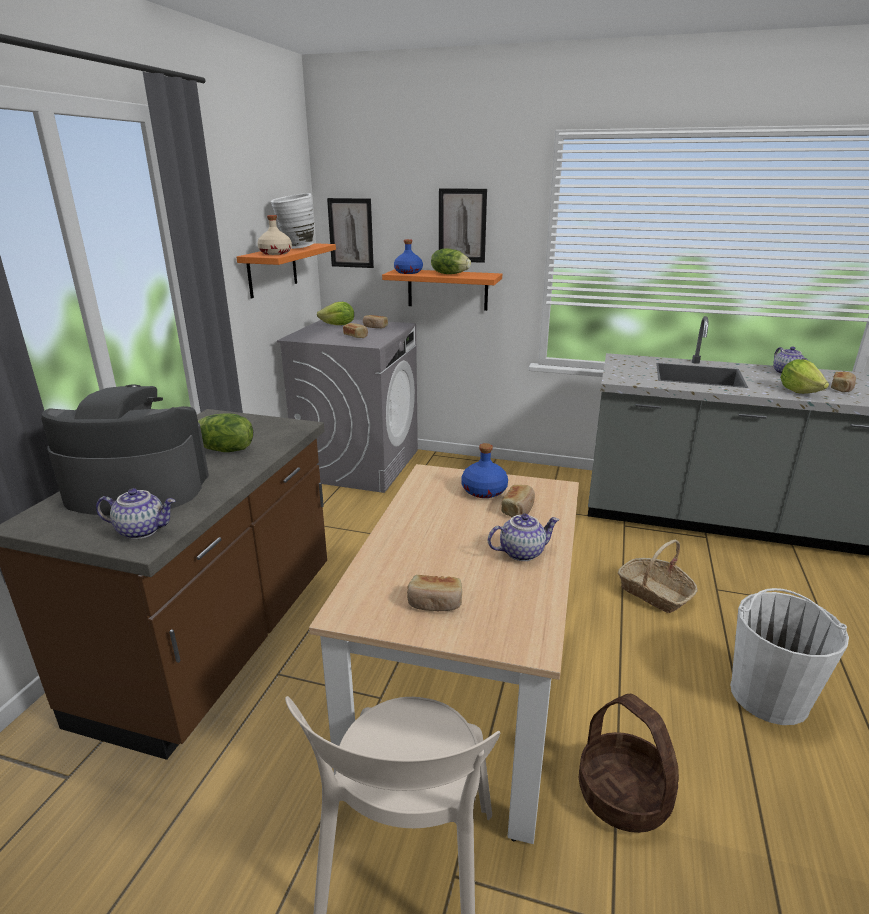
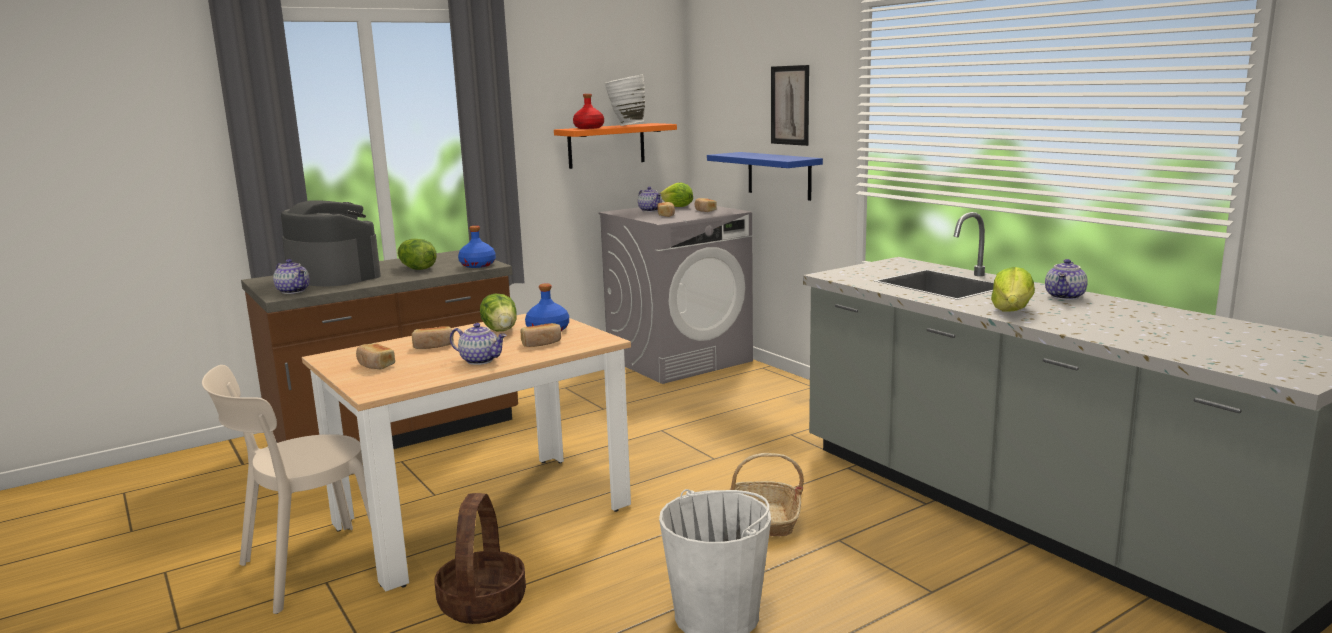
camera: 40 degrees right, 10 degrees down
(276, 253) = (589, 128): beige bottle -> red bottle
(325, 332) = (651, 210): none -> teapot
(351, 233) = (709, 115): picture -> none
(408, 272) = (735, 154): blue bottle -> blue bottle (477, 265)
(447, 289) = (779, 175): orange shelf -> blue shelf
(449, 274) = (766, 156): lettuce -> lettuce (501, 330)
(842, 388) = (1086, 317): bread -> bread (433, 346)

